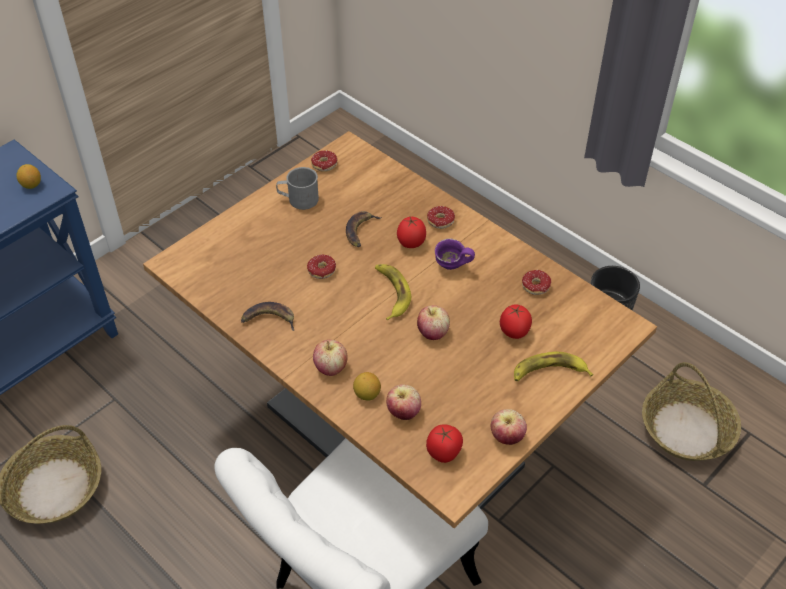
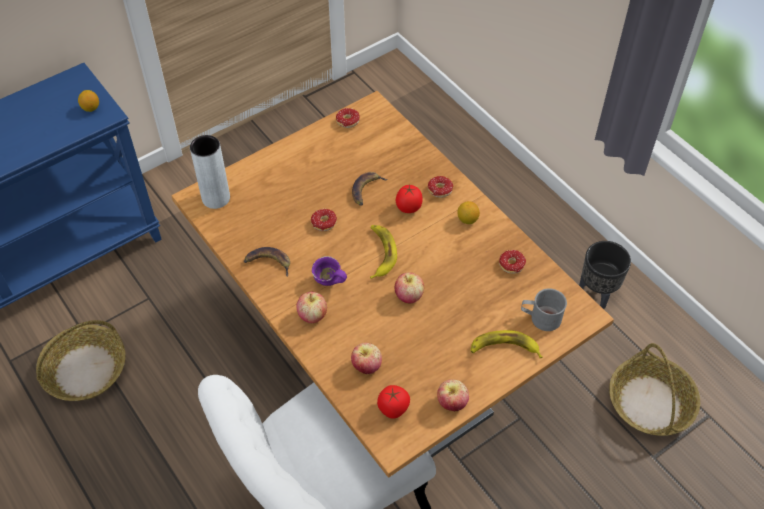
camera: 10 degrees right, 5 degrees up
(195, 260) = (216, 198): none -> grey vase
(298, 199) = (317, 152): grey mug -> grey mug (540, 318)
(367, 394) = (338, 345): lemon -> lemon (467, 220)
(451, 268) = (439, 236): purple mug -> purple mug (328, 283)
(514, 332) = (481, 306): tomato -> none

